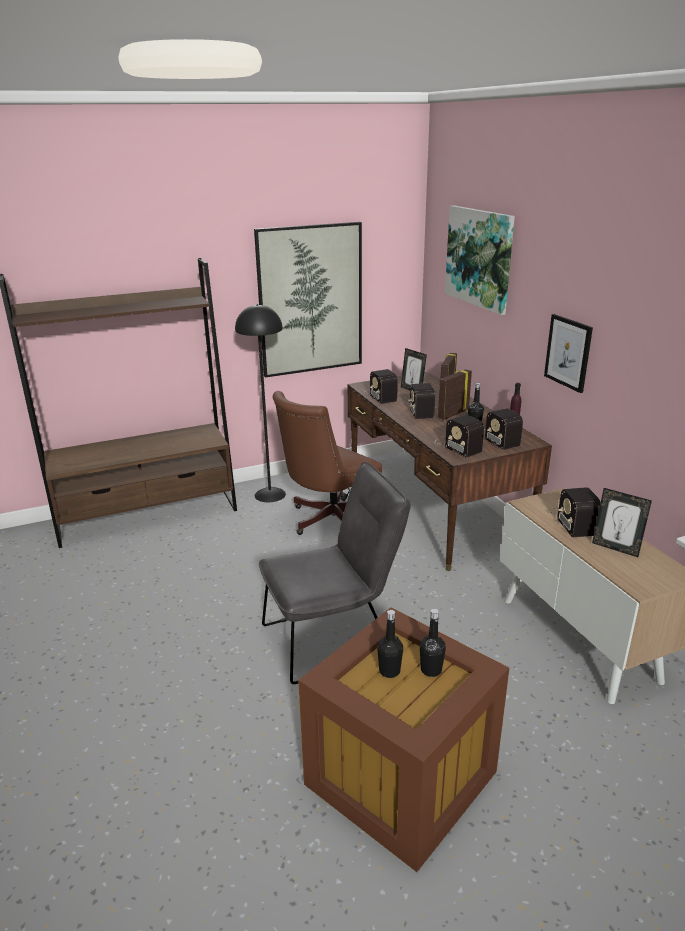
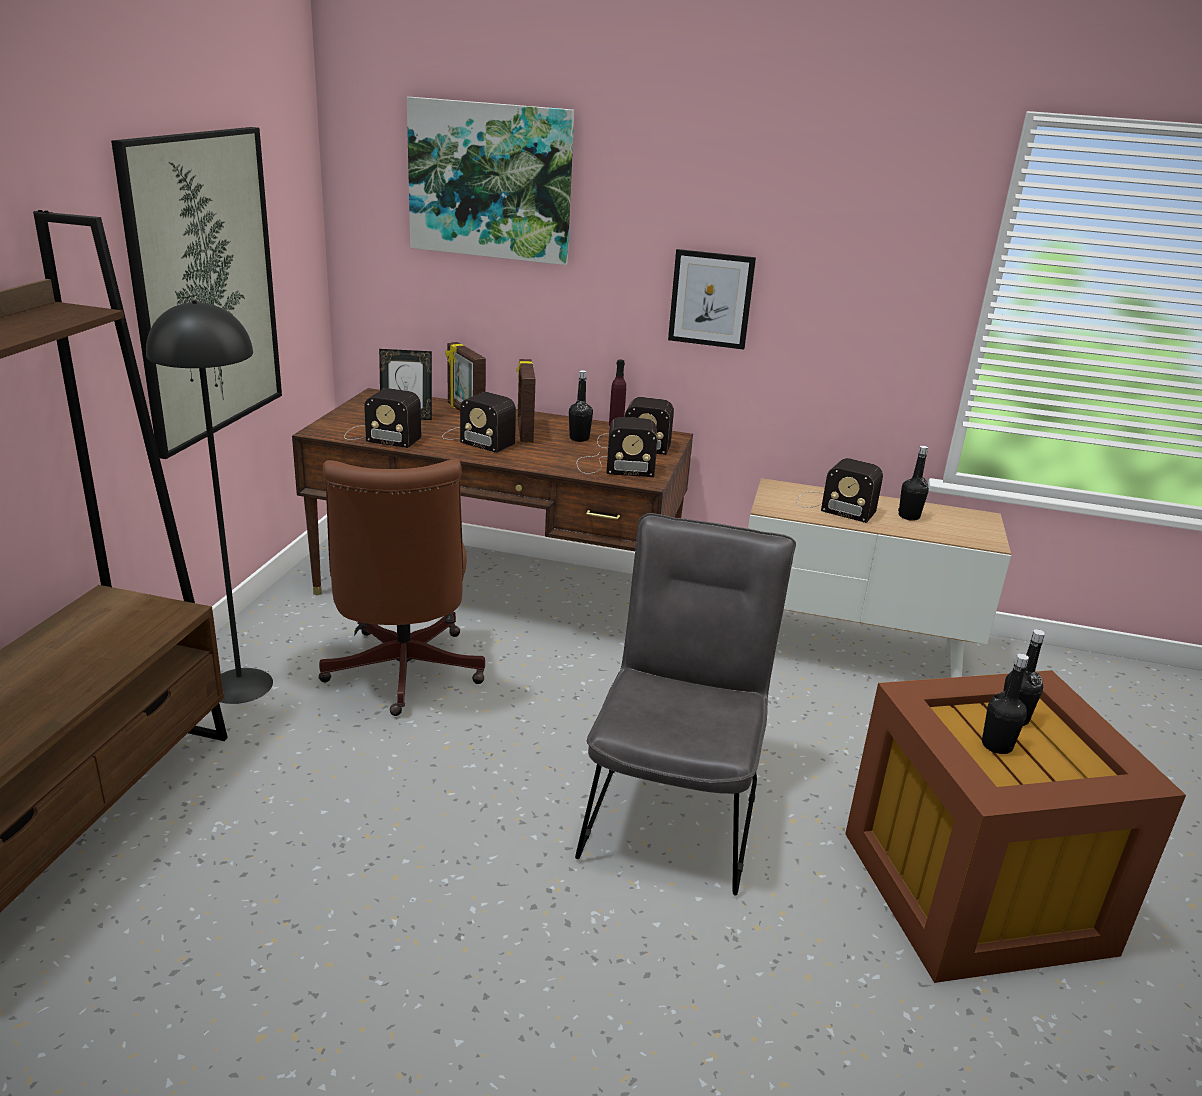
camera: 55 degrees left, 0 degrees up
(615, 548) = (909, 516): picture frame -> black bottle

